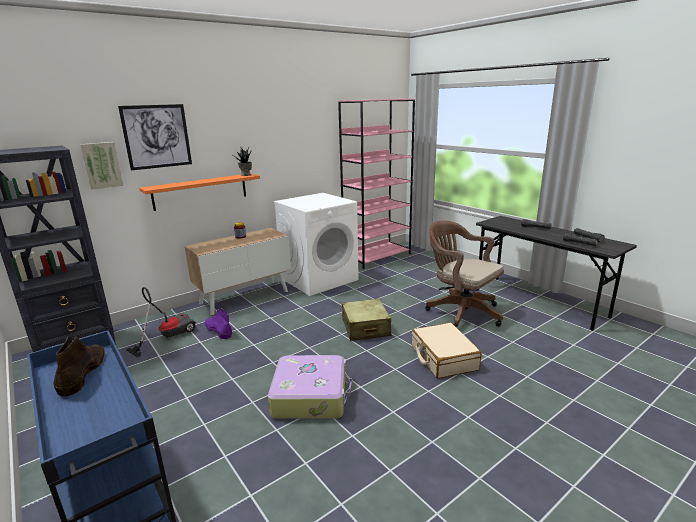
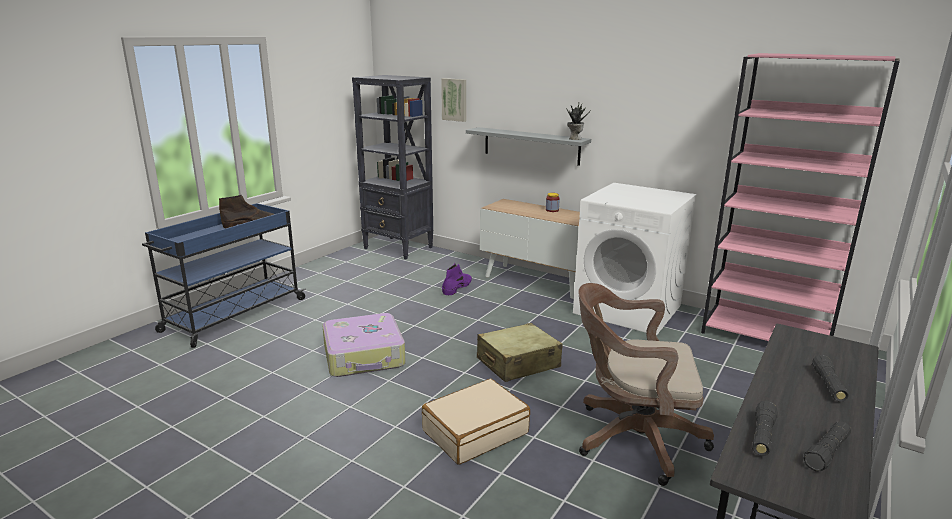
camera: 70 degrees right, 0 degrees up
(157, 136) = (500, 79): picture -> none
(167, 336) = (435, 270): vacuum cleaner -> none
(200, 191) = (531, 146): orange shelf -> grey shelf
(460, 312) = (631, 438): brown office chair -> brown office chair turned 105 degrees counterclockwise

